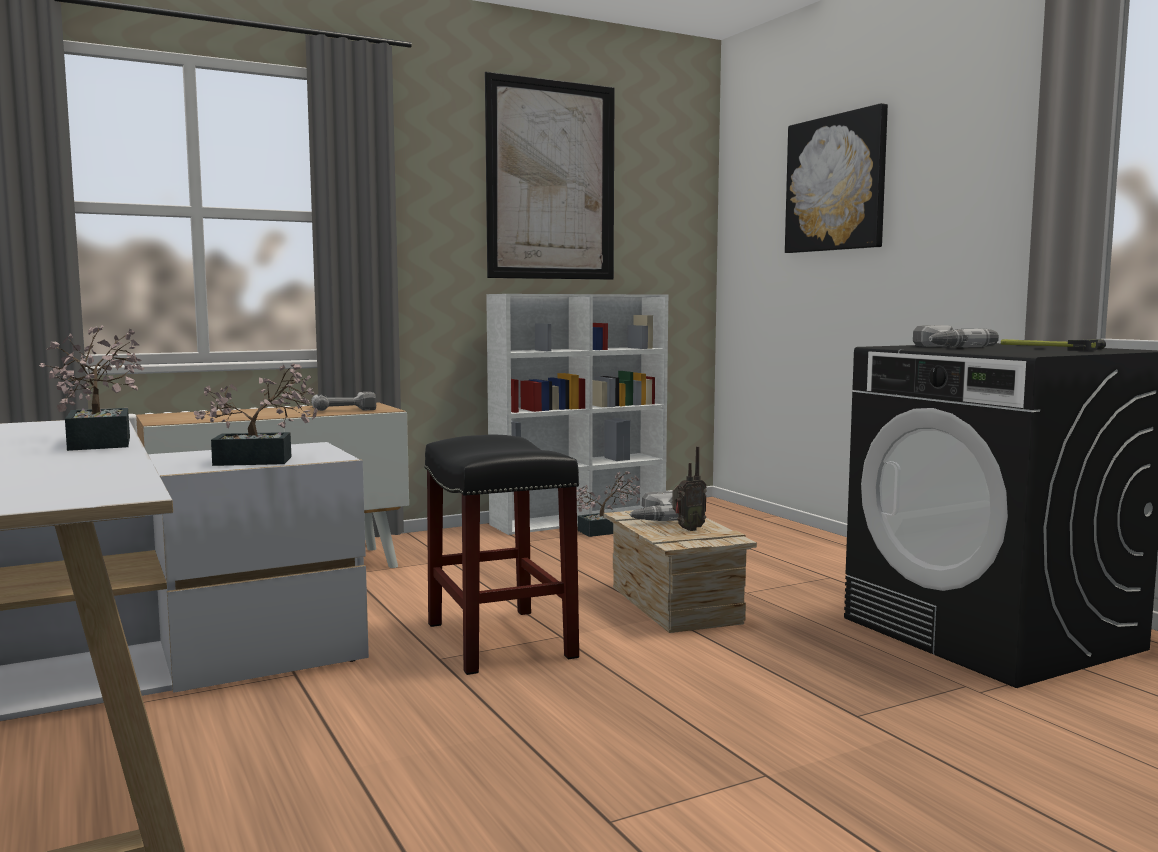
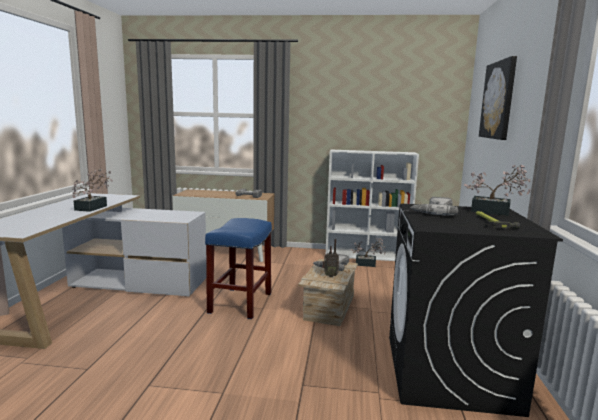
camera: 35 degrees right, 5 degrees up
(262, 461) = (160, 218): potted plant -> potted plant (495, 212)
(501, 640) = (240, 303): black stool -> blue stool
(551, 180) = (368, 96): picture -> none

